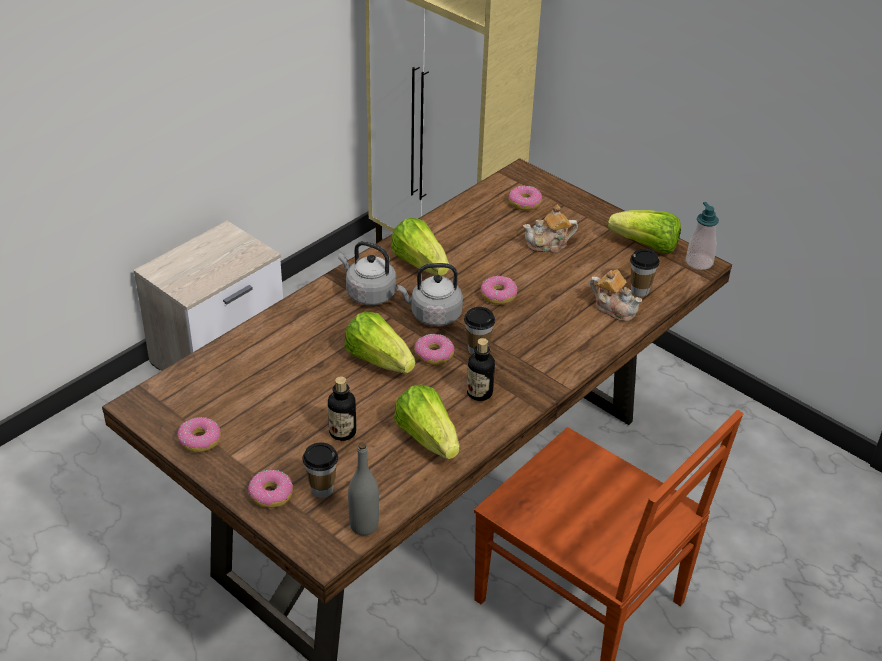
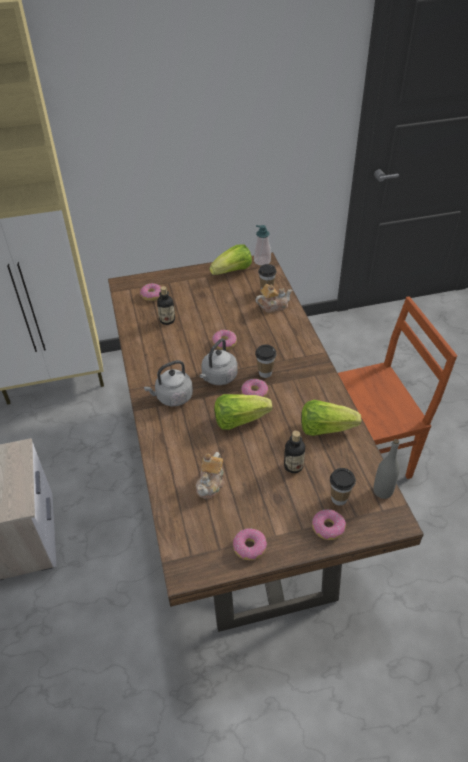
camera: 55 degrees left, 5 degrees up
(420, 264) = (165, 362): lettuce -> none
(479, 393) = (302, 389): bottle -> bottle (167, 320)
(548, 245) = (198, 304): teapot -> teapot (211, 483)

